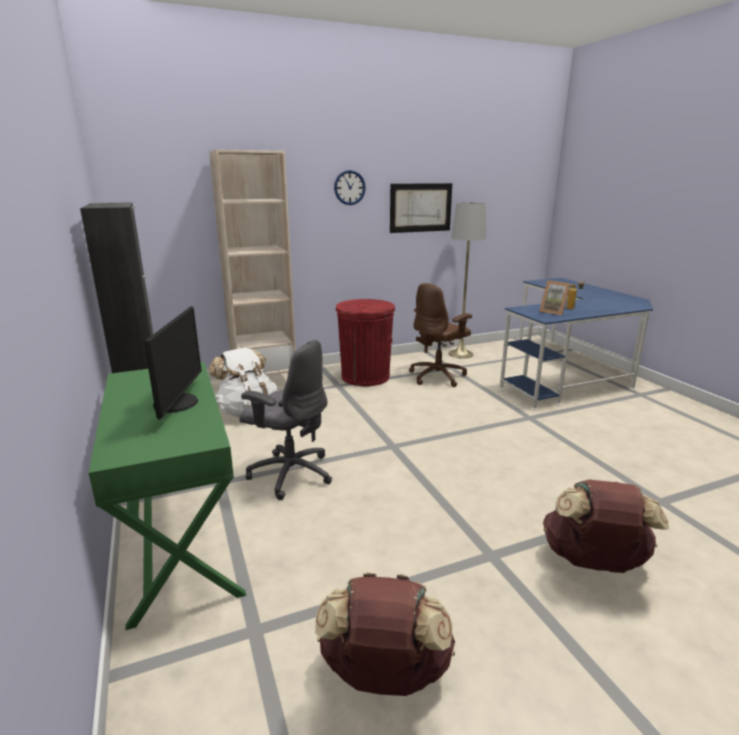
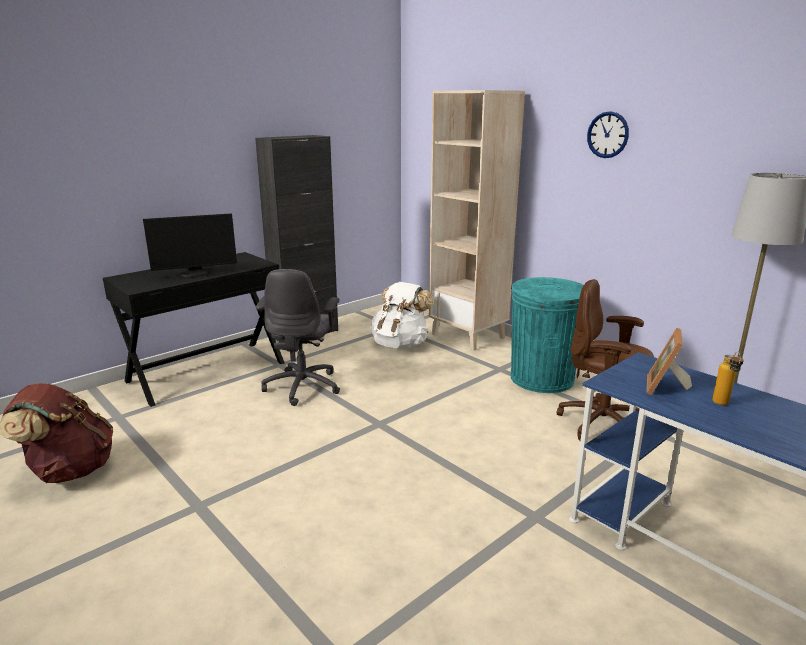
camera: 70 degrees right, 0 degrees up
(179, 539) = (207, 371): green desk -> black desk
(365, 377) = (542, 378): red trash can -> turquoise trash can
(420, 207) = (716, 174): picture -> none
(593, 562) = (190, 579): brown backpack -> none

